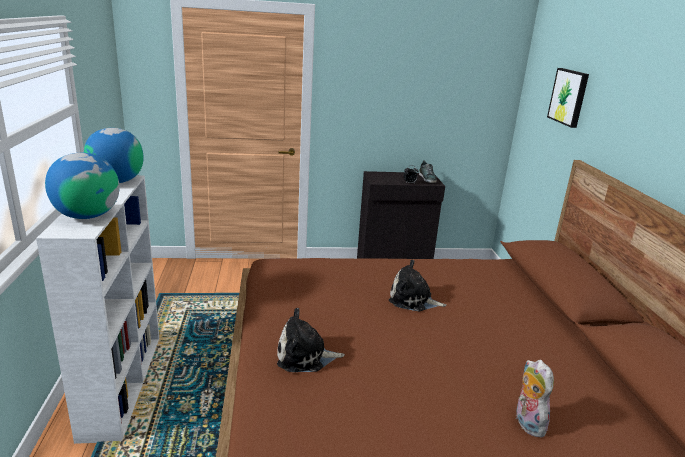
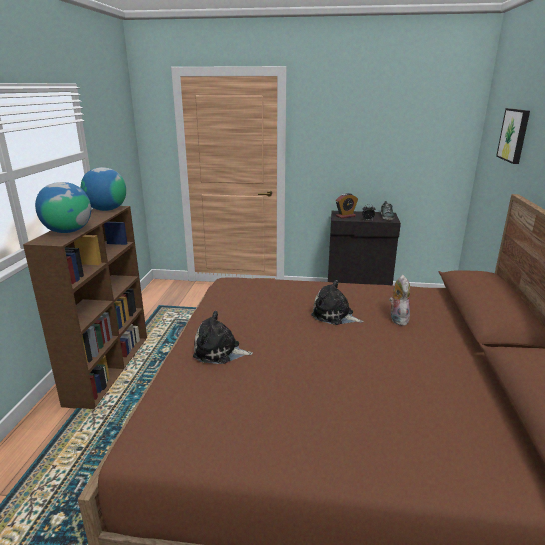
camera: 15 degrees right, 0 degrees up
(122, 383) = (109, 368): white bookcase -> brown bookcase
(383, 178) = (345, 216): none -> alarm clock
(526, 423) = (393, 425): plush toy -> plush toy (397, 319)

